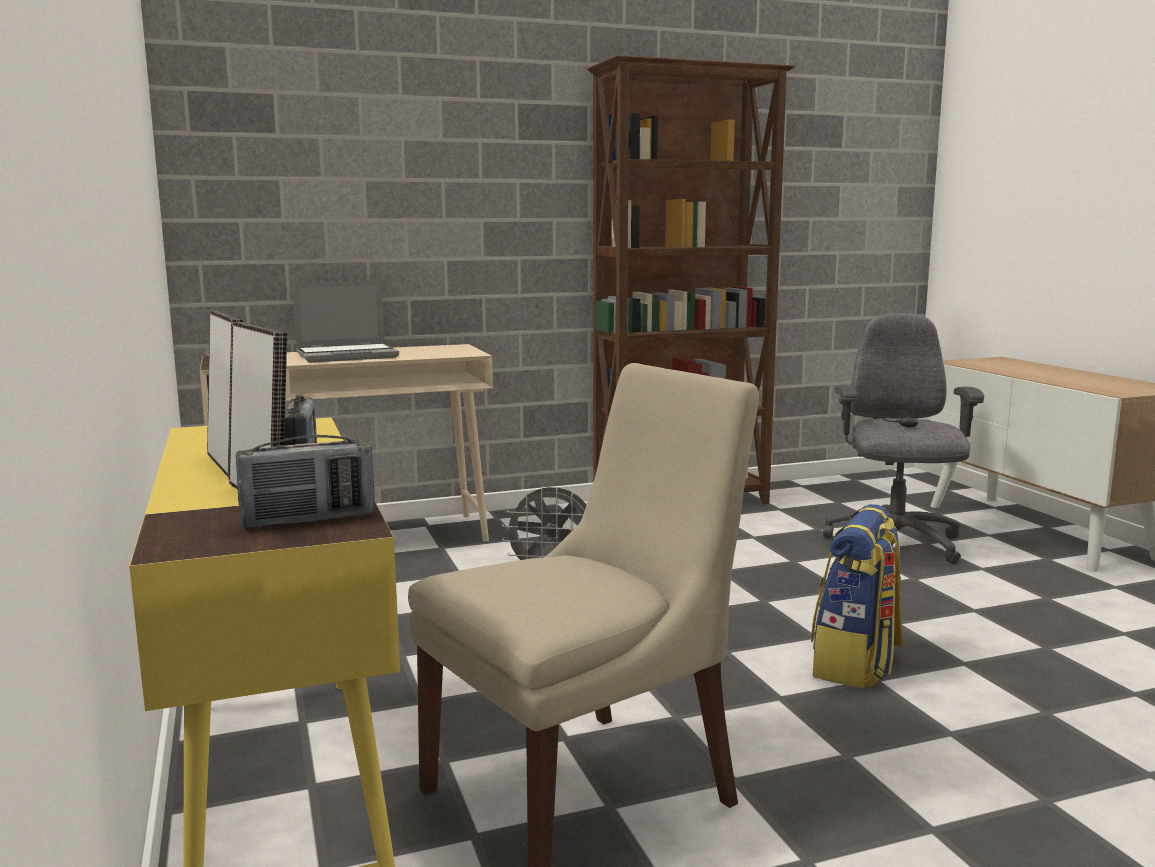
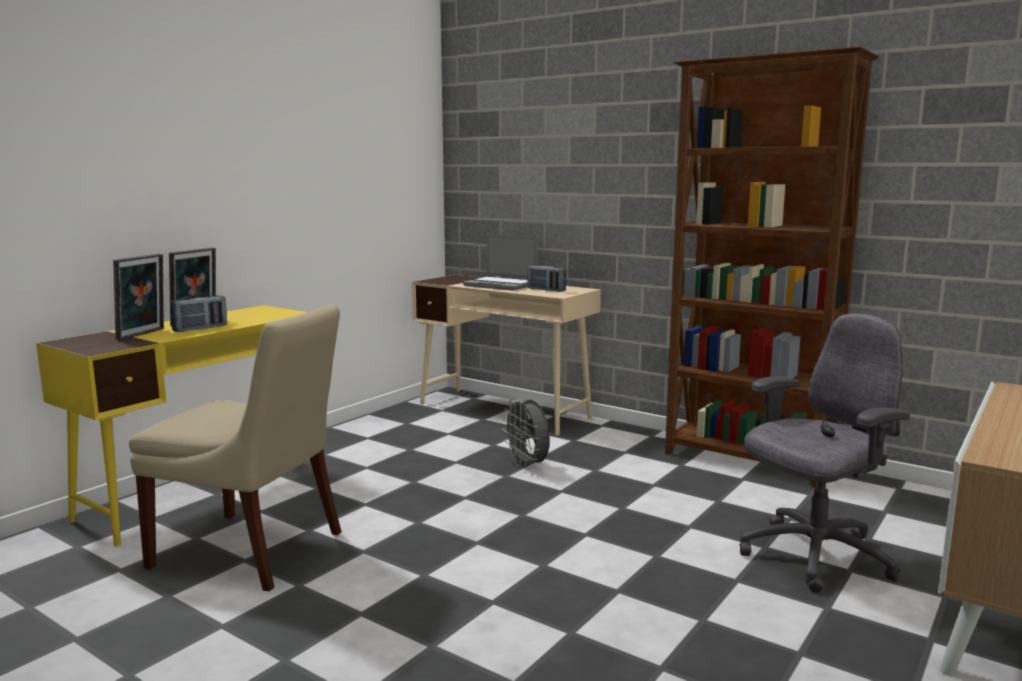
camera: 55 degrees right, 0 degrees up
(308, 520) = (106, 345): radio -> radio (546, 290)
(856, 665) = (510, 590): backpack -> none

